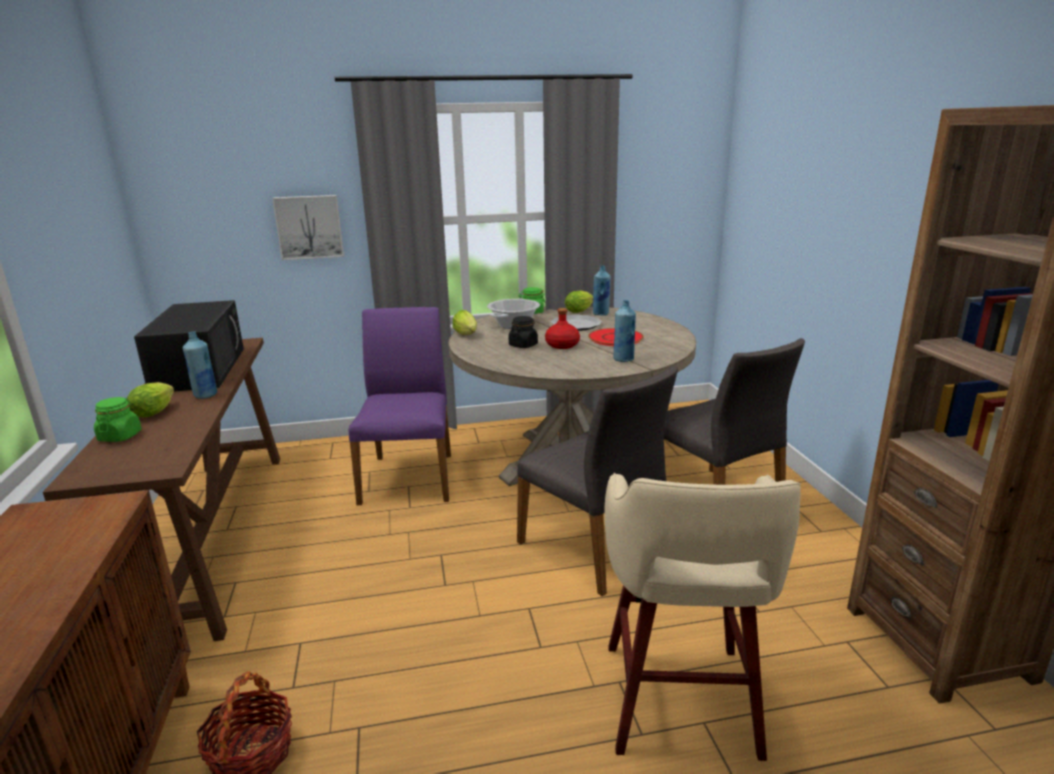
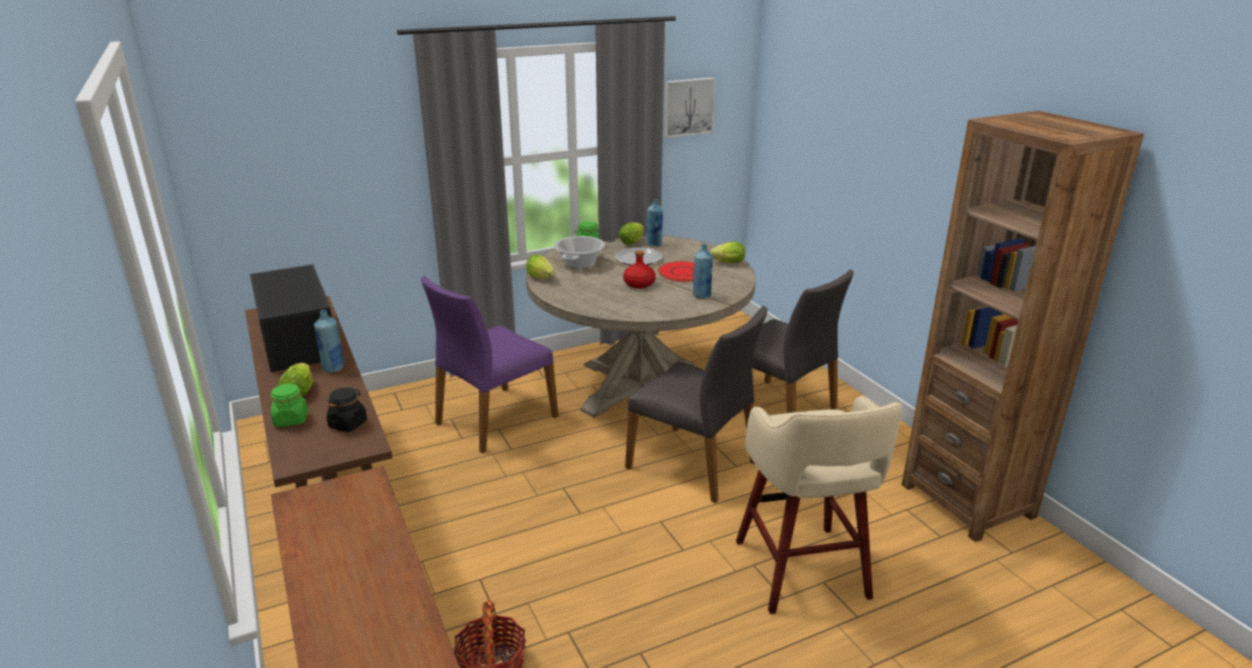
camera: 15 degrees left, 5 degrees up
(309, 227) = (366, 178): picture -> picture (687, 107)
(409, 477) = (494, 420): purple chair -> purple chair turned 120 degrees counterclockwise
(523, 345) = (603, 286): black jar -> black jar (348, 424)
(668, 333) = (726, 263): none -> lettuce

